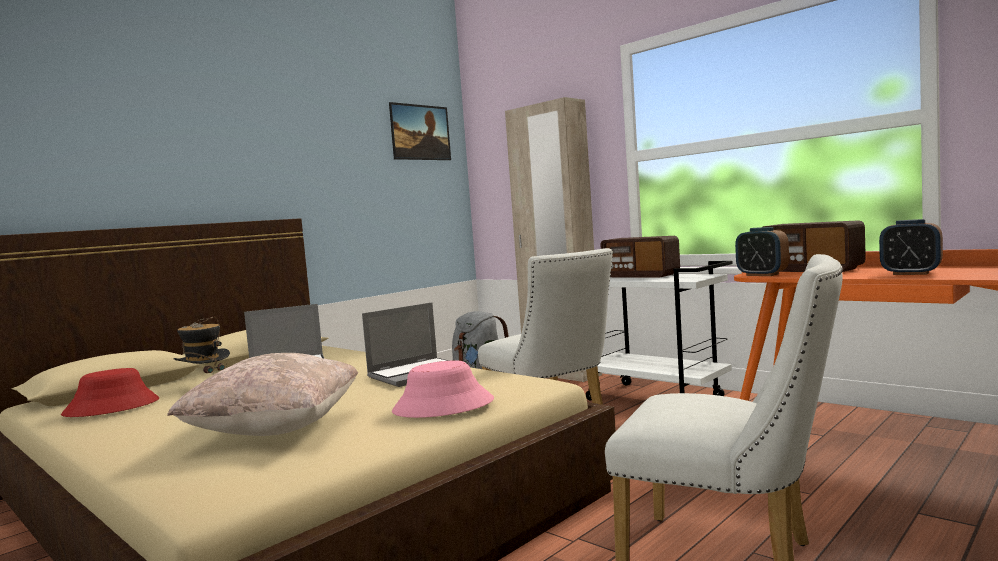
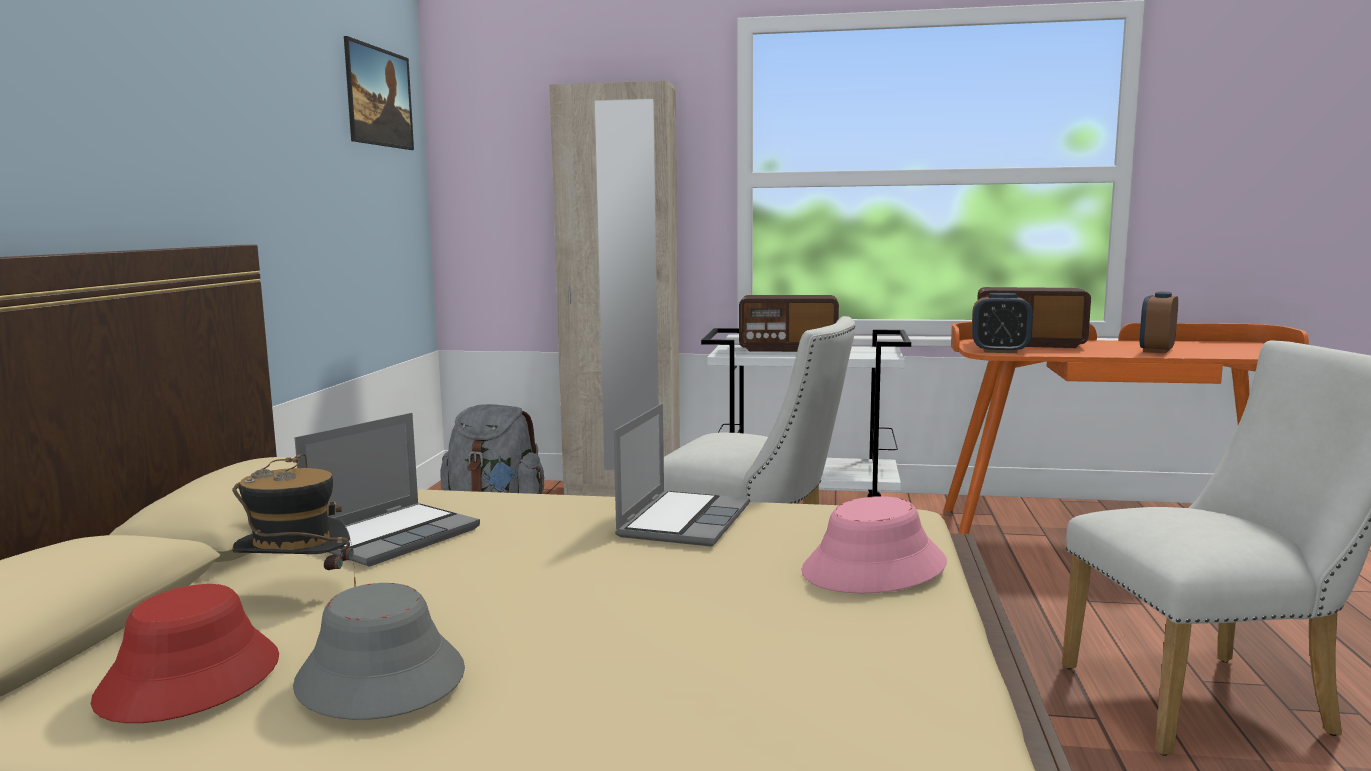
camera: 35 degrees left, 5 degrees up
(153, 417) = (379, 678): none -> grey hat
(276, 429) = (726, 651): beige pillow -> none
(911, 273) = (1156, 350): alarm clock -> alarm clock turned 120 degrees clockwise

